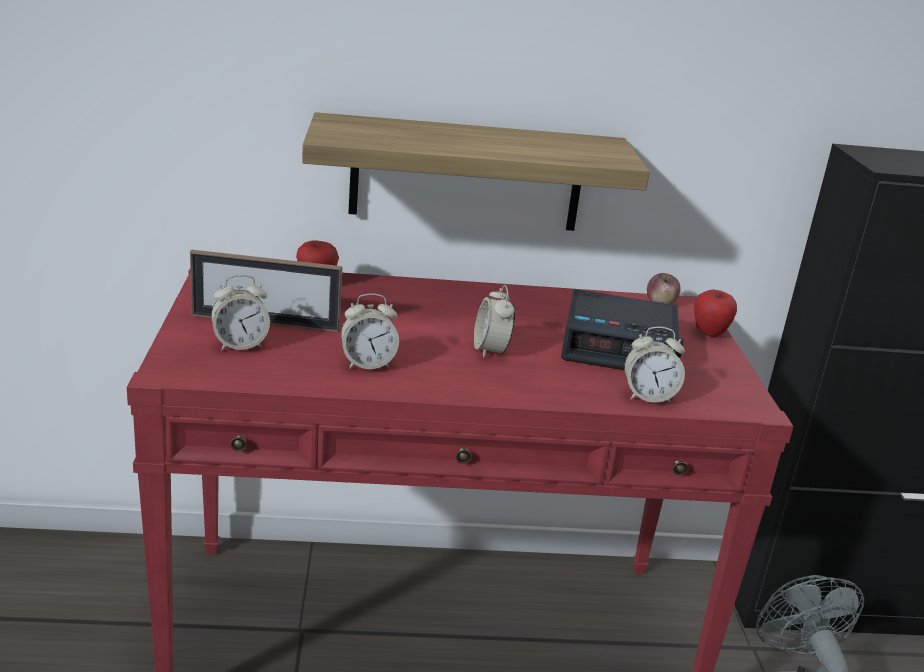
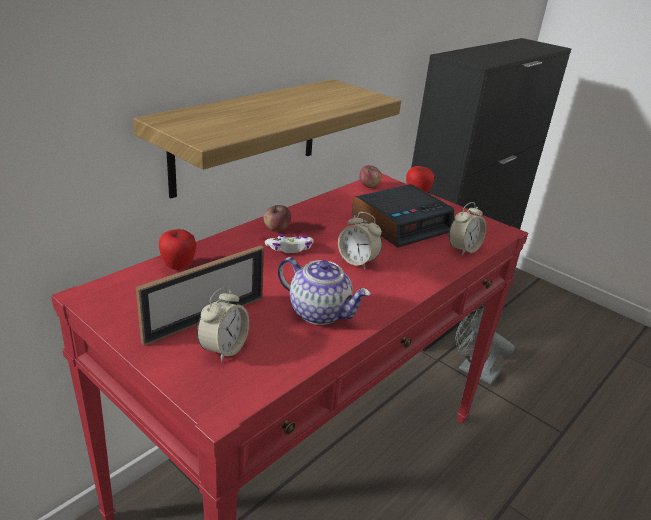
camera: 45 degrees left, 5 degrees up
(367, 364) = (320, 312): alarm clock -> teapot
(443, 313) = (290, 248): none -> white game controller
(464, 295) = (276, 228): none -> apple

